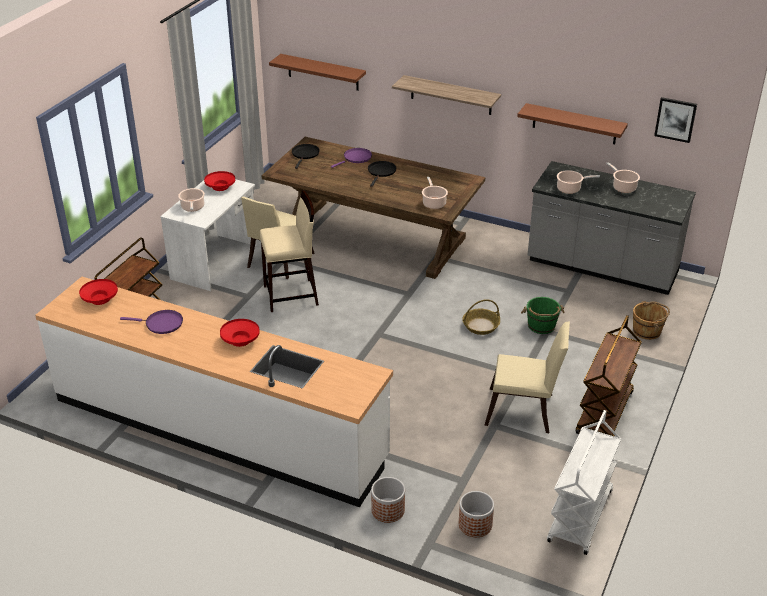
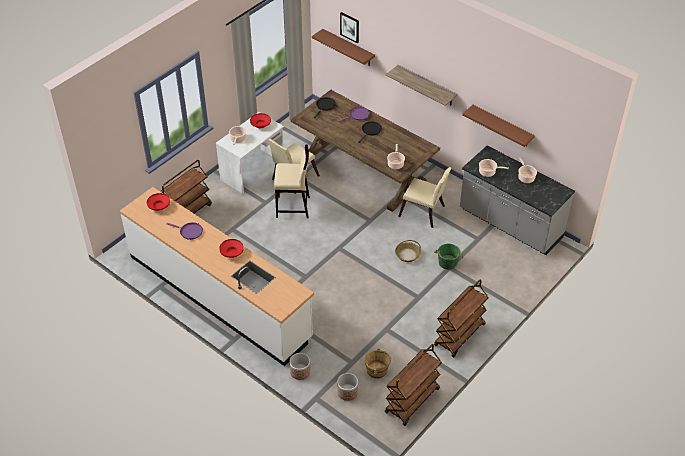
camera: 15 degrees right, 10 degrees up
(524, 412) = (409, 323): beige chair -> beige chair (424, 213)
(580, 517) = (412, 401): white cart -> brown cart
(647, 331) = (517, 281): brown bucket -> brown bucket (377, 370)
(675, 119) = (564, 141): picture -> picture (350, 27)

